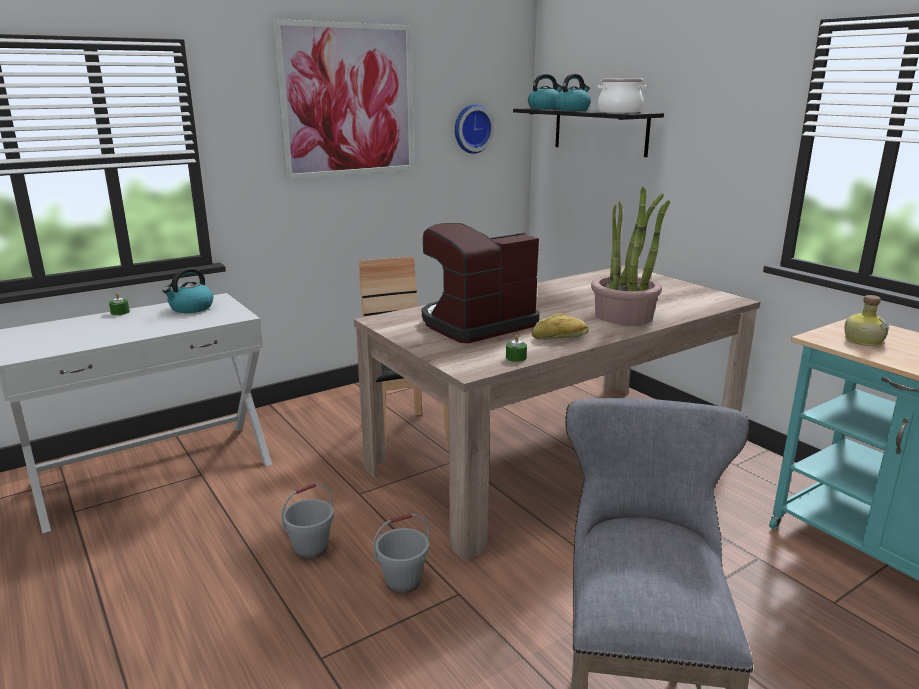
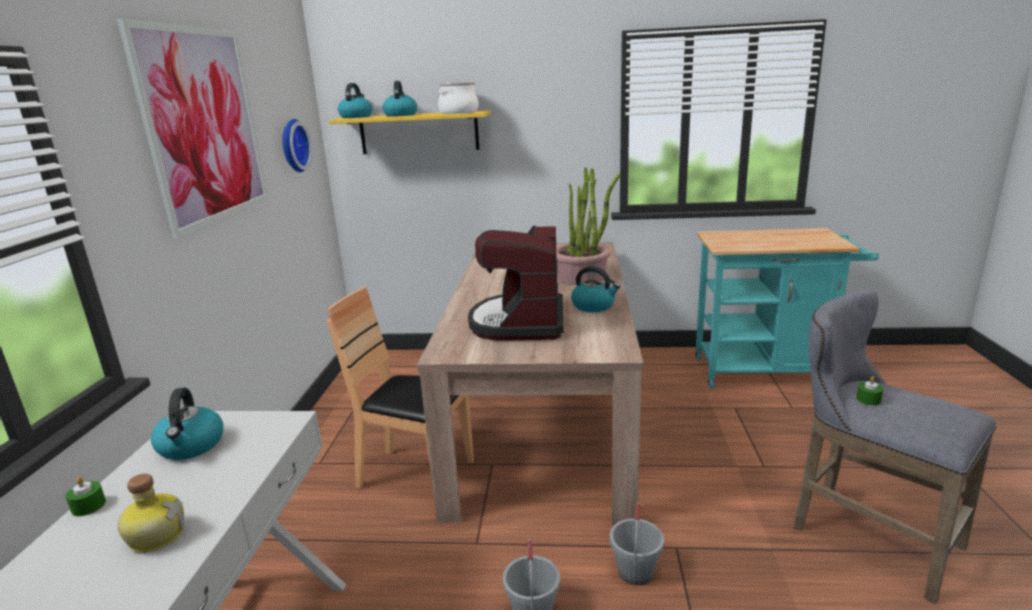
camera: 50 degrees left, 0 degrees up
(516, 357) = (614, 330): green candle -> green candle (868, 399)
(560, 337) = (594, 306): bread -> kettle
(600, 131) = (419, 132): black shelf -> yellow shelf
(862, 340) = (738, 242): bottle -> bottle (156, 535)

